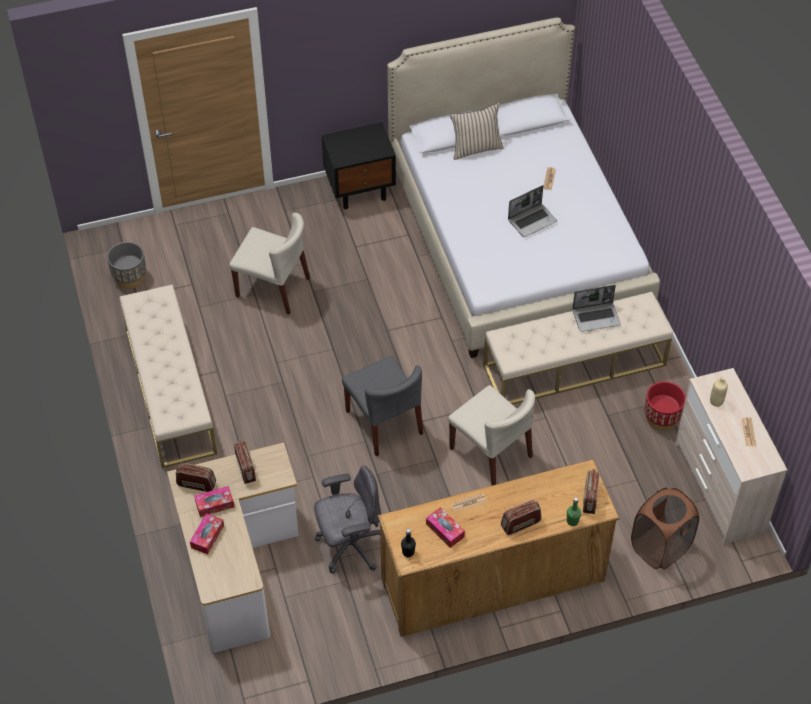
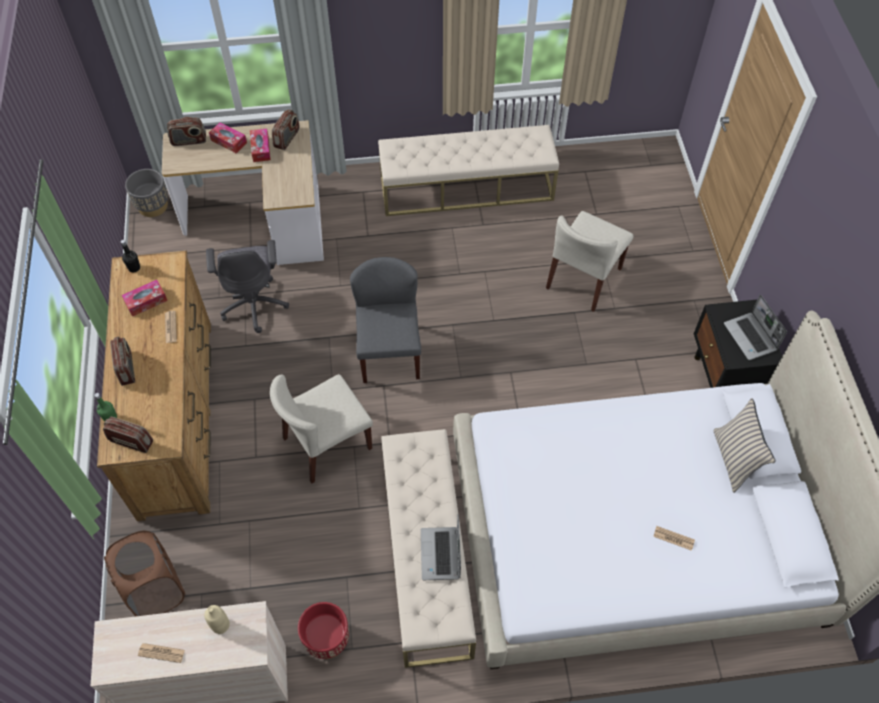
camera: 100 degrees right, 5 degrees up
(129, 277) = (610, 167): grey planter -> grey planter (153, 206)
(246, 469) = (292, 174): radio -> radio (189, 141)
(384, 423) = (389, 352): grey chair -> grey chair turned 105 degrees clockwise
(532, 220) = (599, 501): laptop -> laptop (751, 337)

